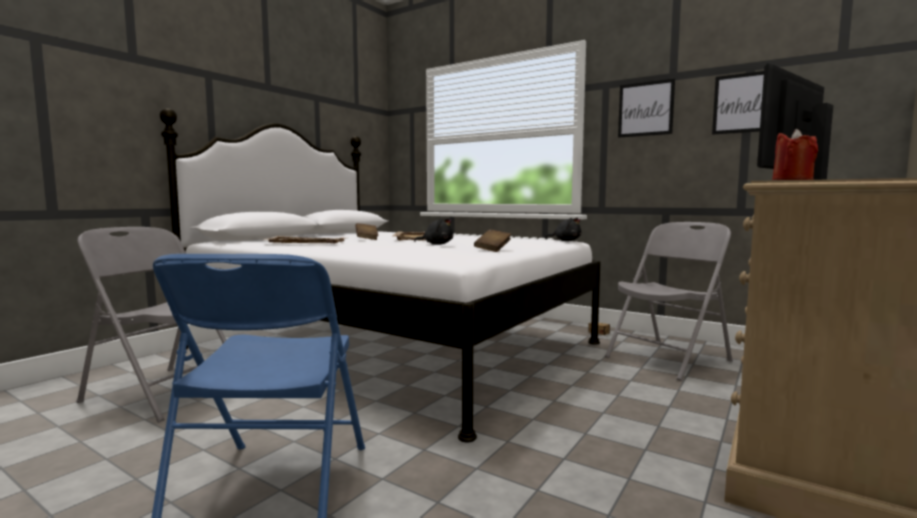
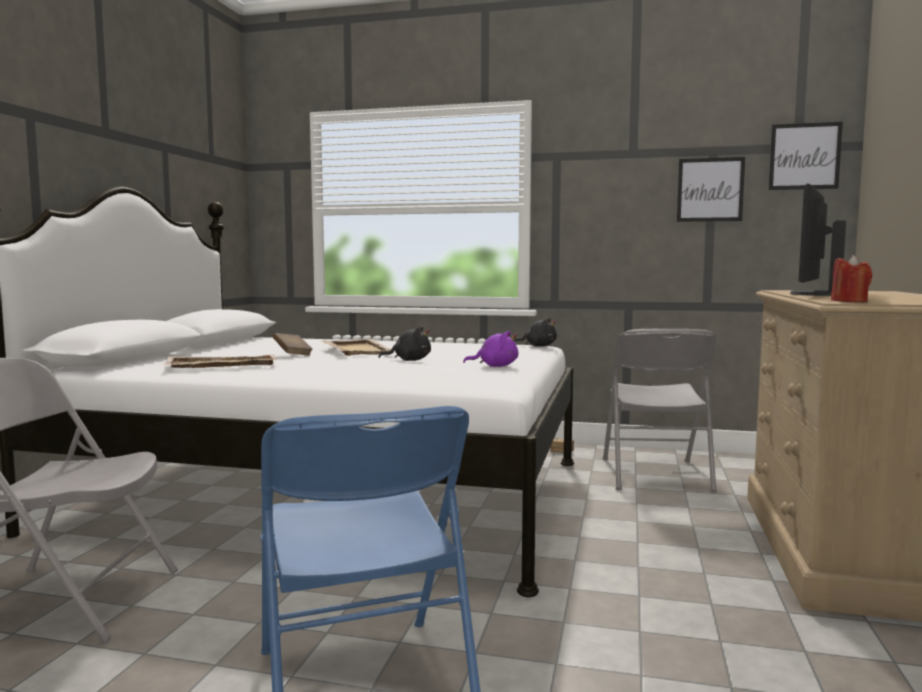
camera: 20 degrees left, 0 degrees up
(493, 250) = (495, 366): brown book -> purple plush toy
(645, 109) = (604, 188): picture -> picture (804, 156)
(668, 359) = (654, 474): grey chair -> grey chair turned 150 degrees clockwise

